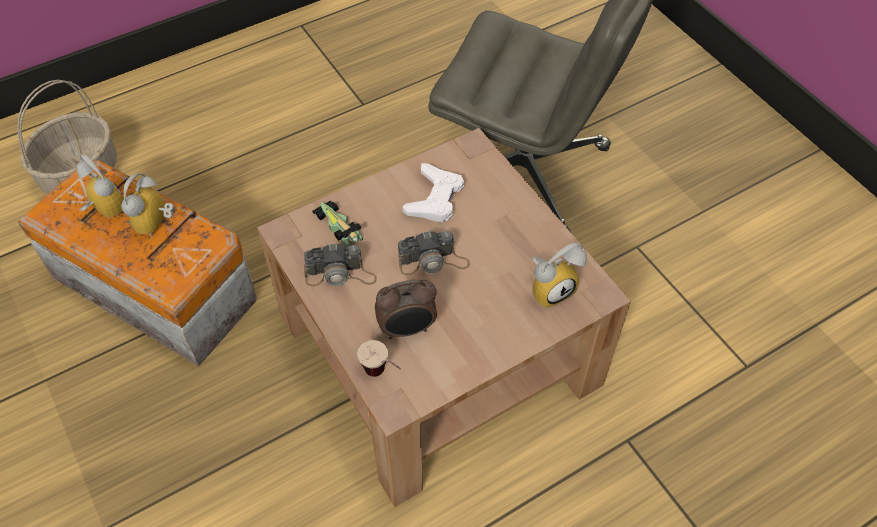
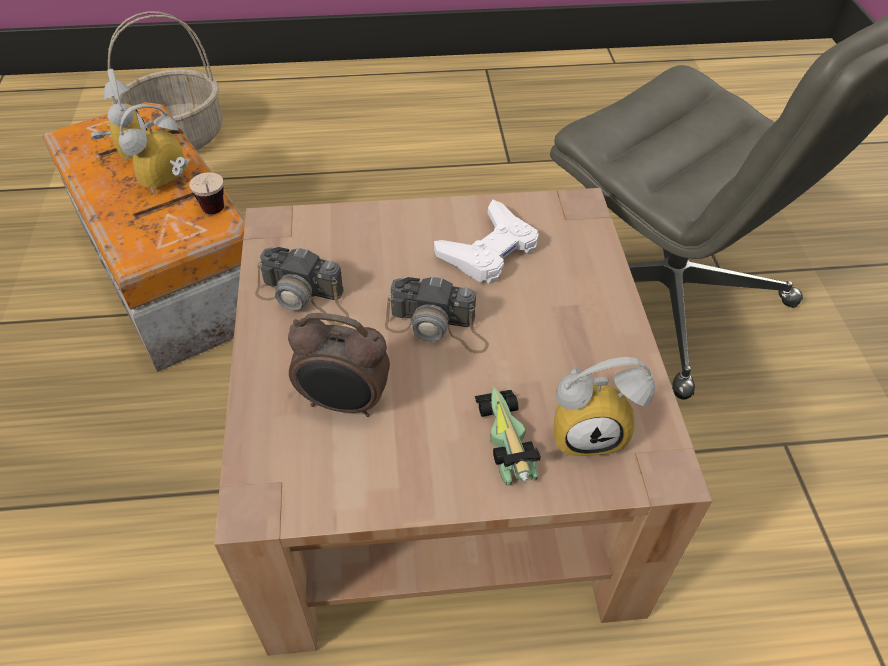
camera: 25 degrees right, 5 degrees down
(339, 226) = (343, 241): toy car -> toy car (507, 440)
(383, 375) = (268, 453): cup -> cup (215, 216)

